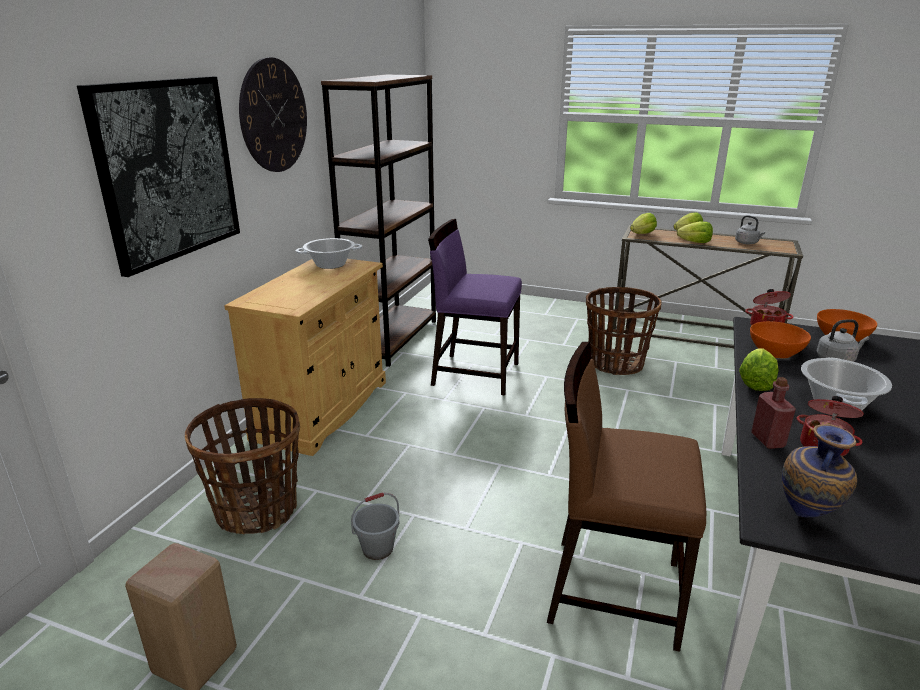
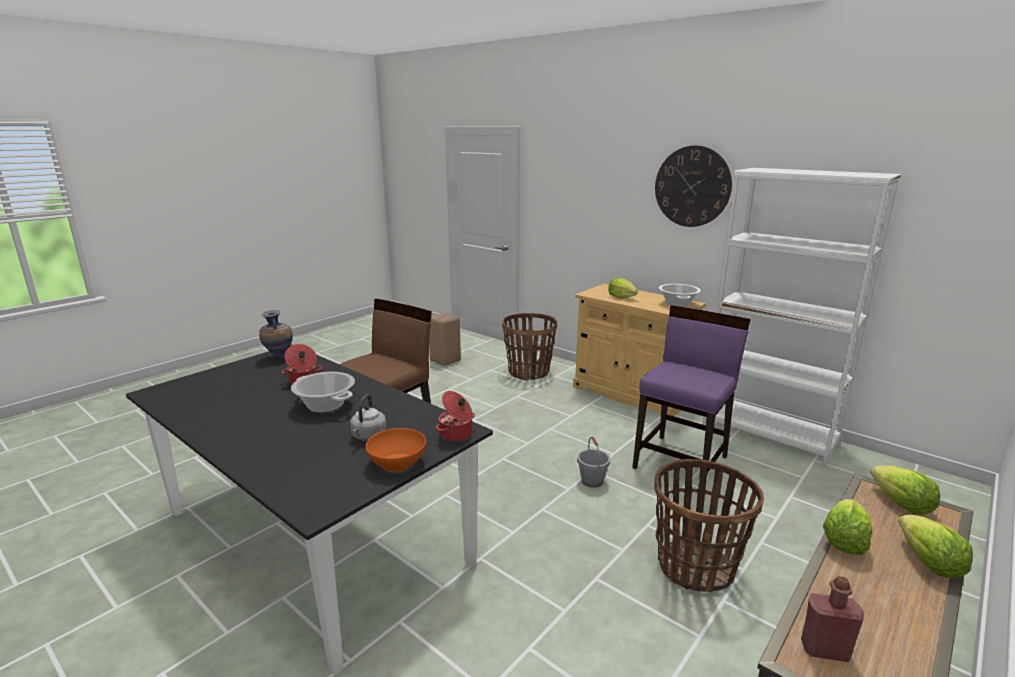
camera: 110 degrees right, 5 degrees down
(168, 170) = (596, 199): picture -> none
(378, 548) = (476, 395): grey bucket -> grey bucket (592, 481)
(393, 339) = (768, 434): brown bookcase -> white bookcase
(747, 243) = (866, 623): grey kettle -> none
(755, 383) = (380, 390): lettuce -> lettuce (621, 297)
(767, 440) = (329, 370): red bottle -> red bottle (825, 650)
(775, 351) = (410, 416): orange bowl -> none

